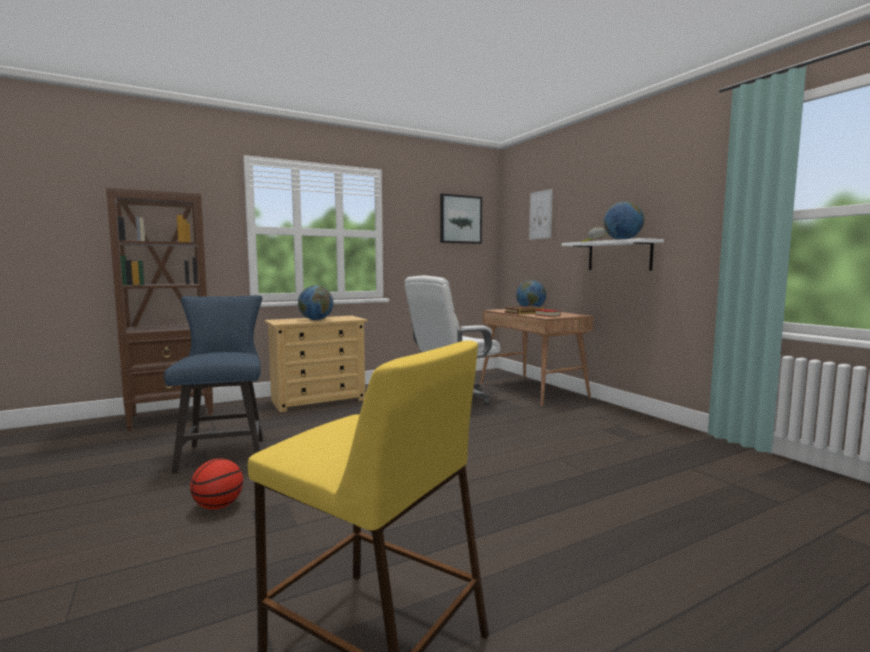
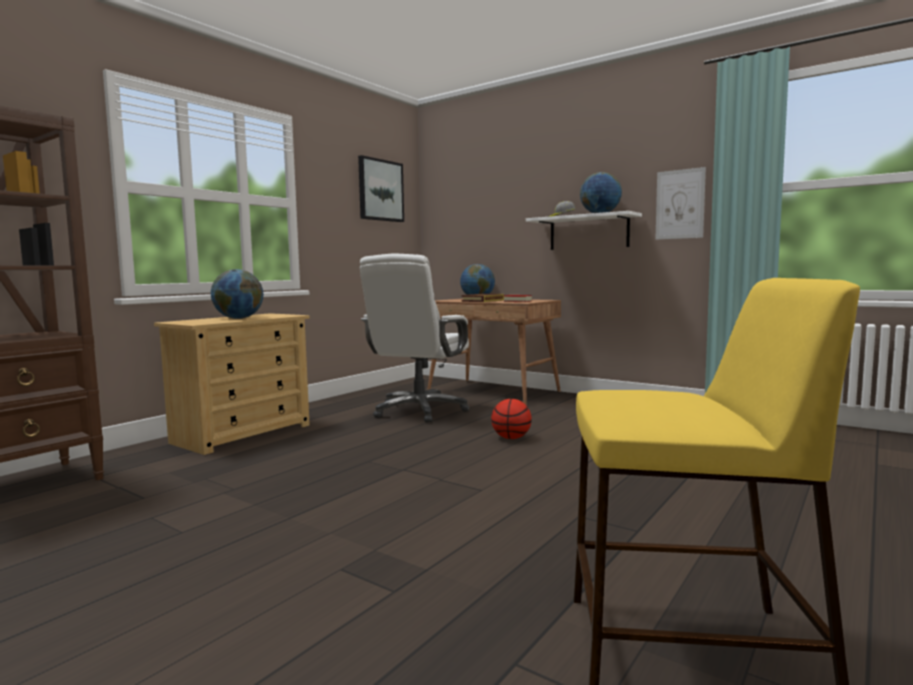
camera: 25 degrees left, 0 degrees up
(218, 506) = (284, 576): basketball -> basketball (511, 438)
(225, 452) = (190, 514): blue chair -> none
(540, 215) = (481, 187): picture -> picture (680, 204)

